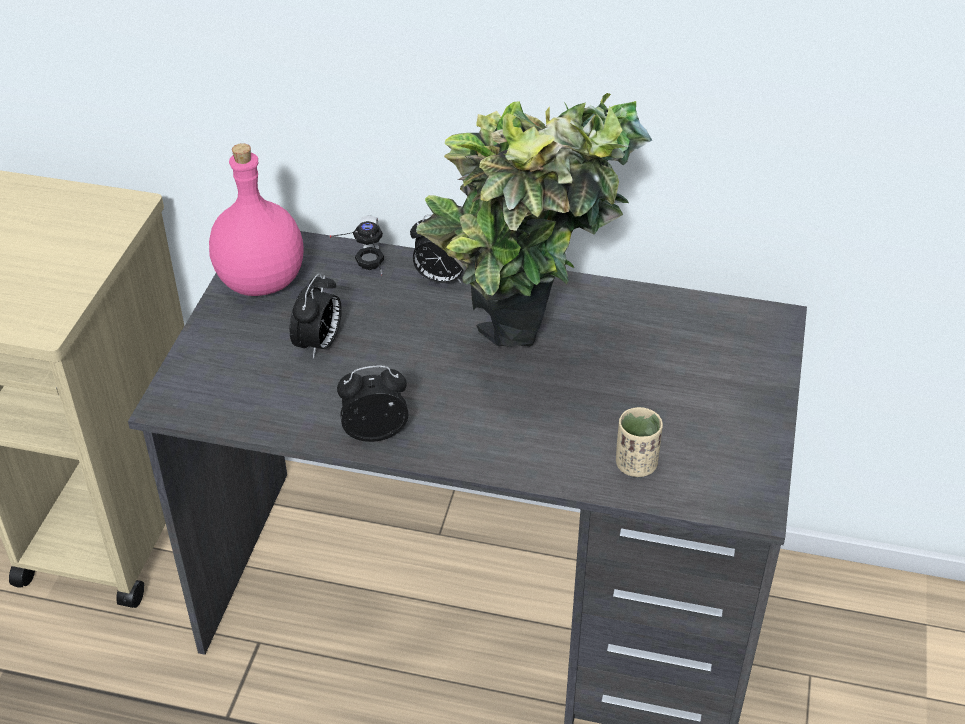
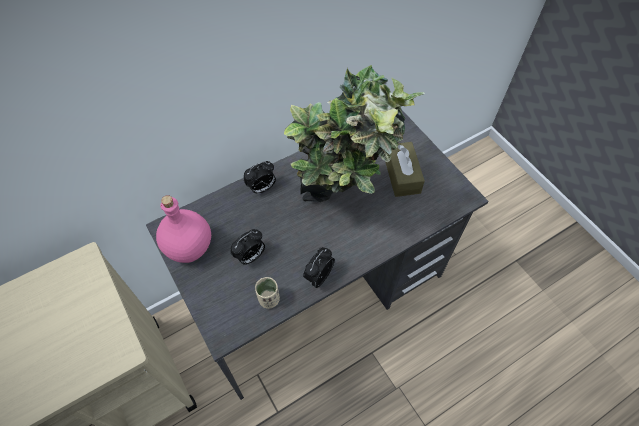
camera: 45 degrees left, 15 degrees up
(319, 344) = (250, 256): alarm clock -> alarm clock turned 75 degrees clockwise
(360, 276) = (228, 212): headphones -> none
(636, 464) = (418, 212): beige cup -> beige cup (269, 299)
(678, 402) = (402, 175): none -> brown tissue box

